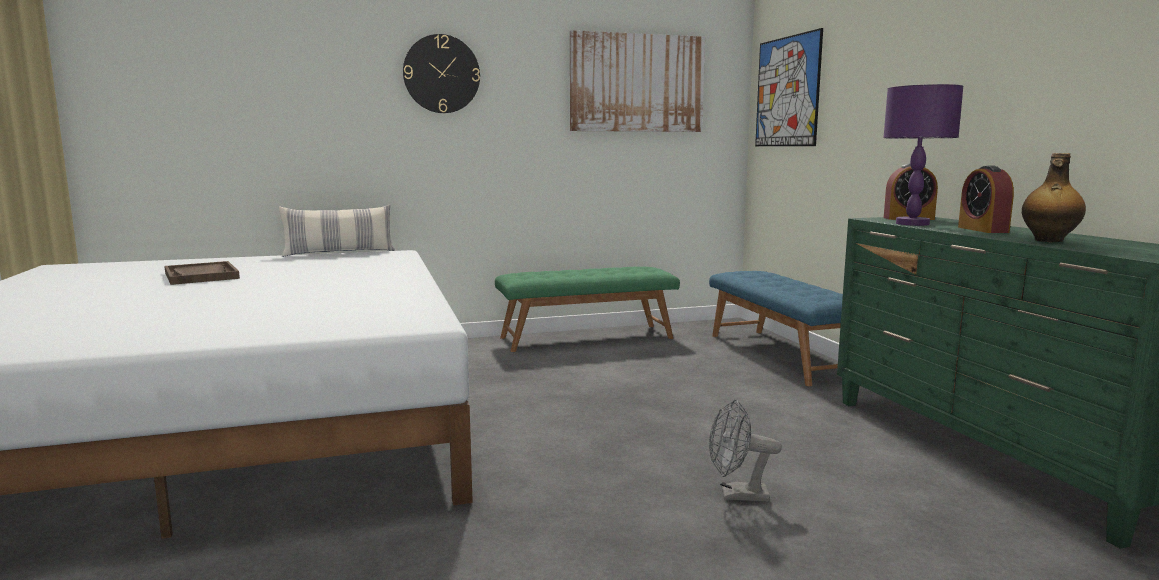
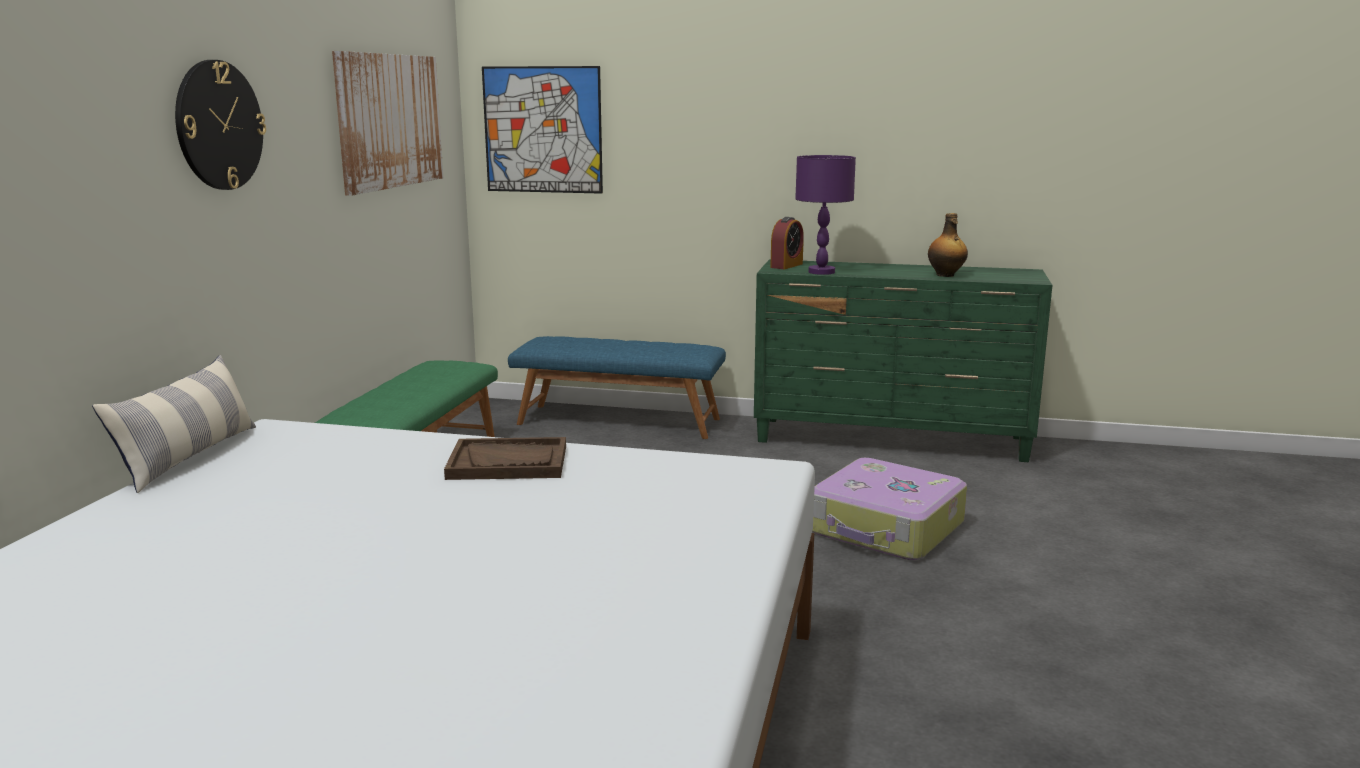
camera: 60 degrees left, 5 degrees up
(201, 275) = (233, 555): brown tray -> brown tray (508, 462)
(736, 495) = (886, 528): grey fan -> suitcase
(982, 230) = (876, 270): alarm clock -> none

